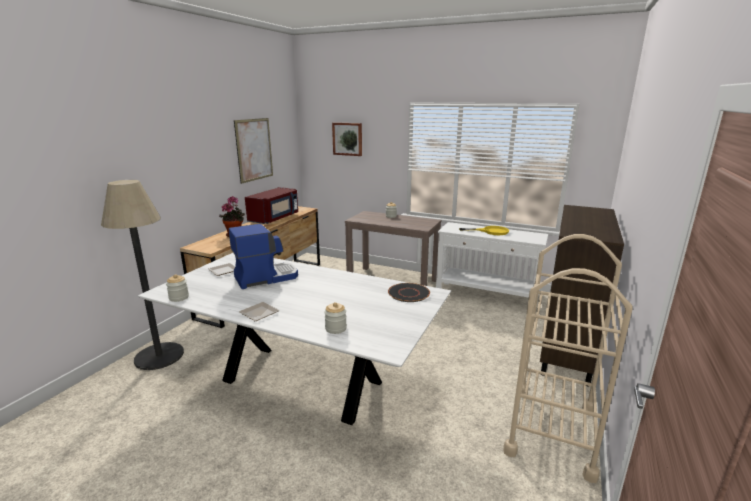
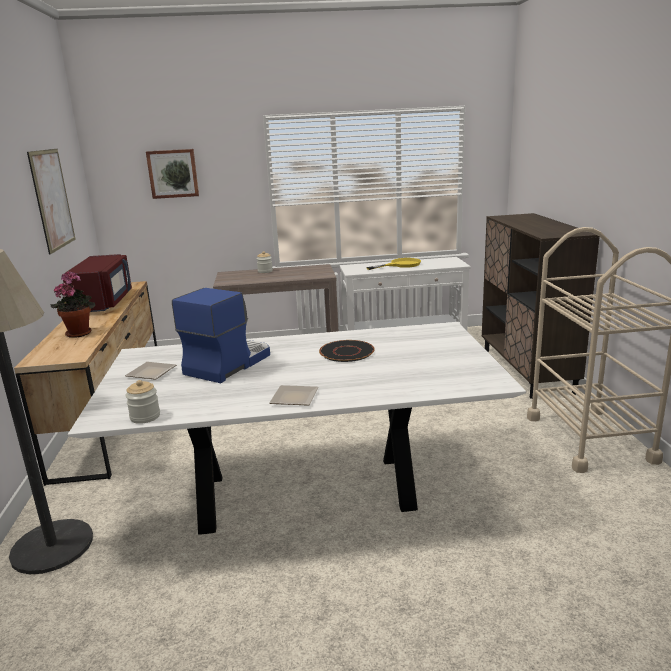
camera: 30 degrees left, 0 degrees up
(335, 328) = (409, 384): jar -> none
(409, 293) = (424, 334): black plate -> black plate (347, 352)

